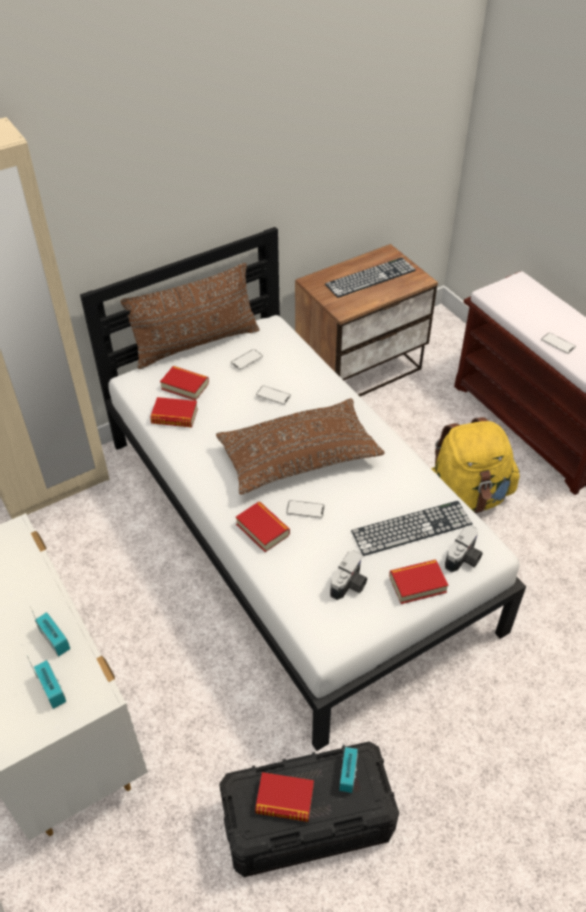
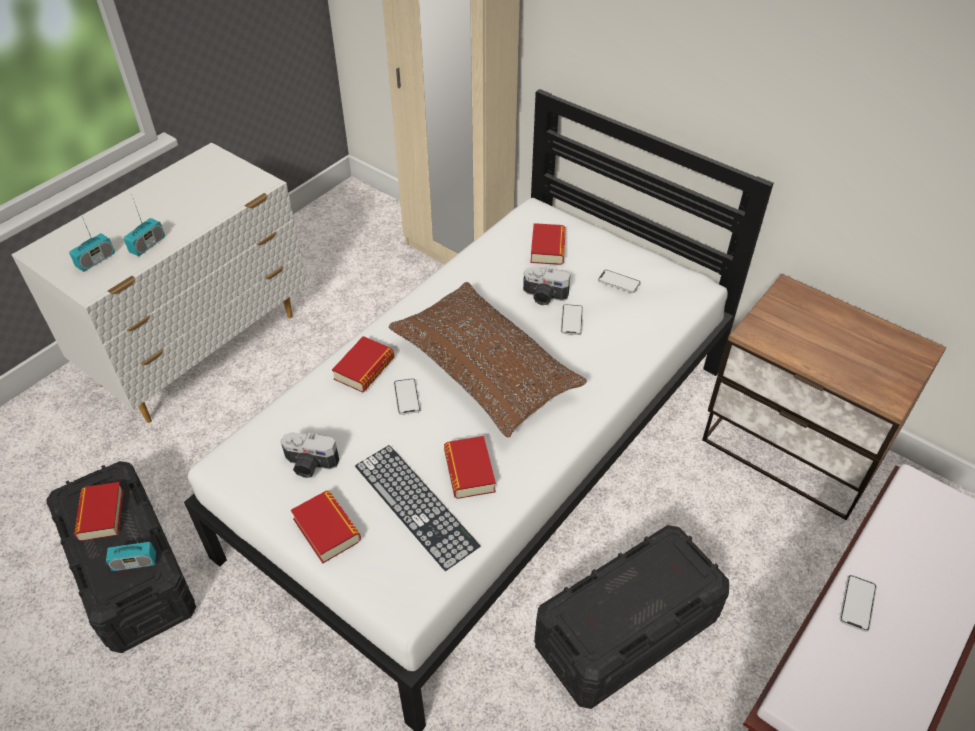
camera: 70 degrees right, 0 degrees up
(174, 416) = (498, 255): book -> book (469, 471)
(196, 344) = (622, 237): brown pillow -> none
(370, 277) = (847, 343): keyboard -> none
(464, 559) = (383, 574): camera -> camera (544, 297)
(465, 498) = (626, 631): yellow backpack -> black storage box

